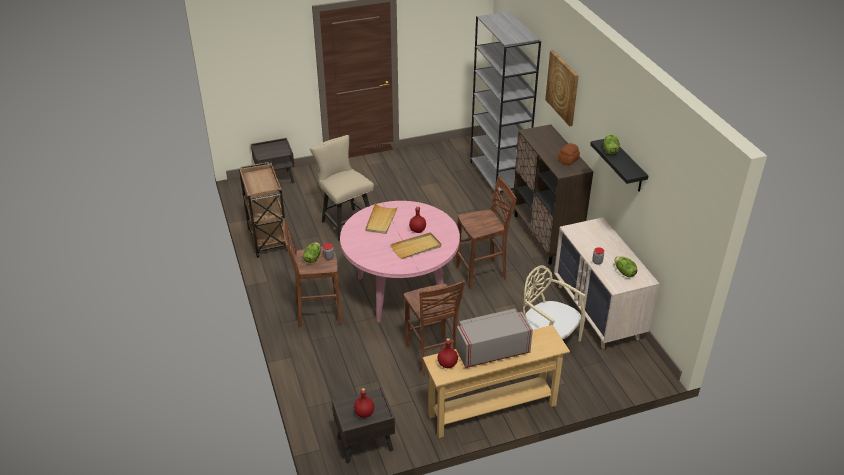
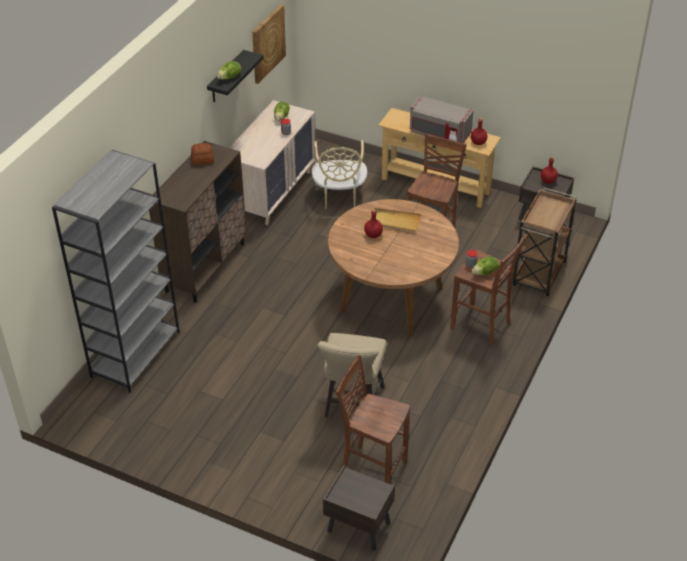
camera: 135 degrees left, 5 degrees up
(268, 238) = (449, 439): brown cart -> brown cart (539, 275)
(381, 220) = (390, 263): beige tray -> none
(401, 292) = (391, 299): pink dining table -> brown dining table
(482, 273) = (305, 271): brown stool -> brown stool (372, 469)
(562, 87) = (145, 146): picture -> picture (267, 43)

